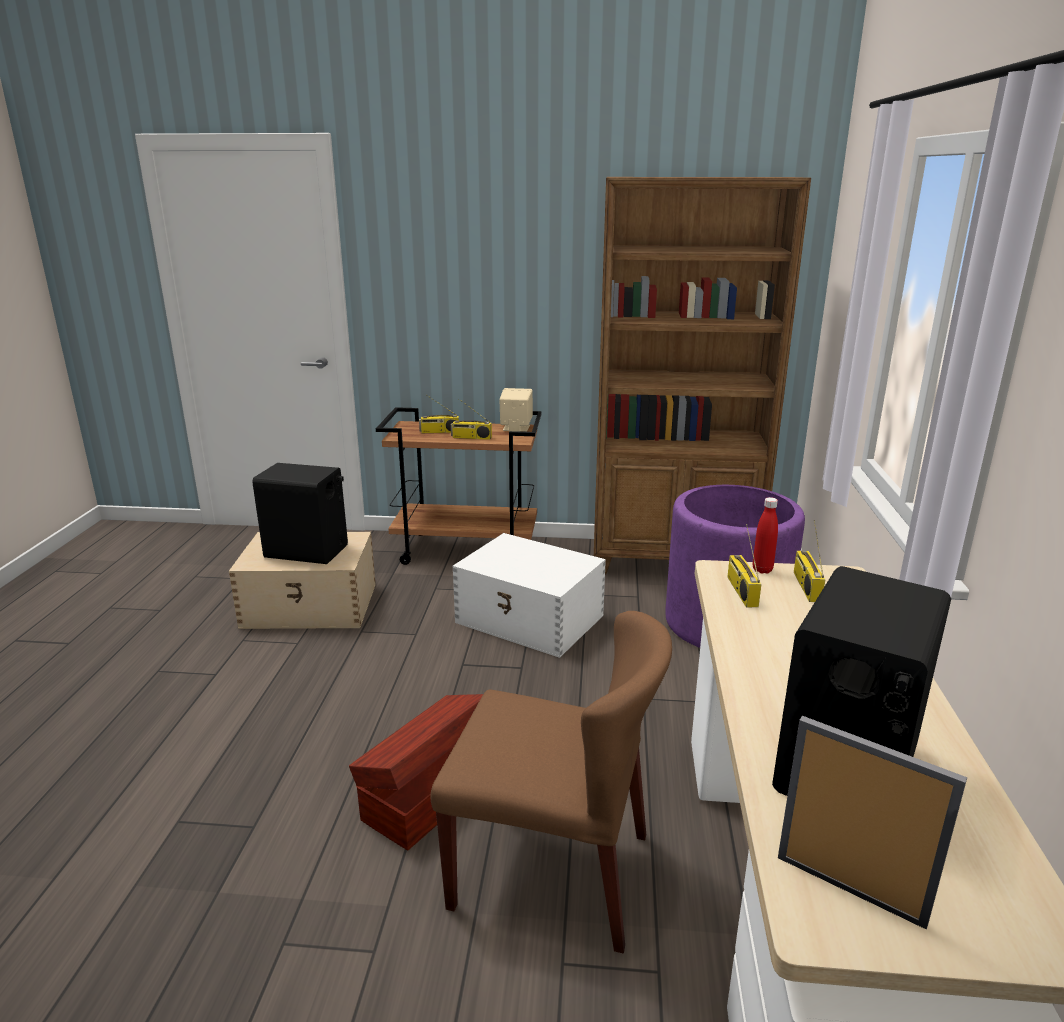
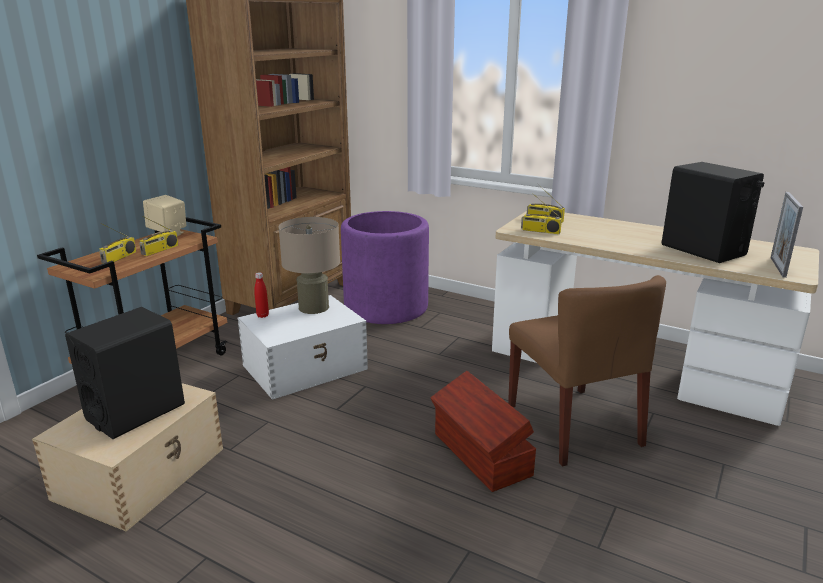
camera: 65 degrees left, 0 degrees up
(553, 871) = (574, 425): brown chair -> brown chair turned 120 degrees clockwise
(562, 560) = (313, 307): none -> beige table lamp
(762, 570) = (520, 222): red bottle -> red bottle (262, 315)
(849, 889) = (777, 267): picture frame -> picture frame turned 45 degrees counterclockwise

